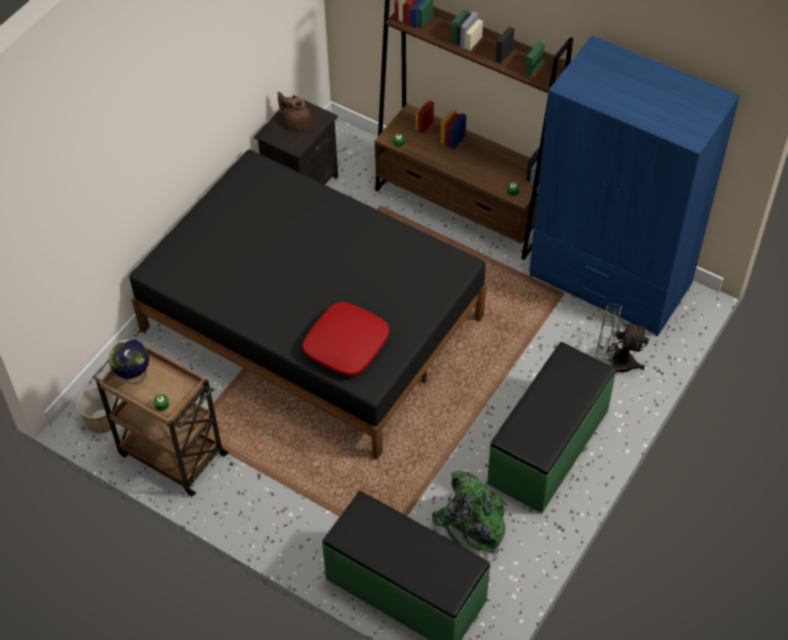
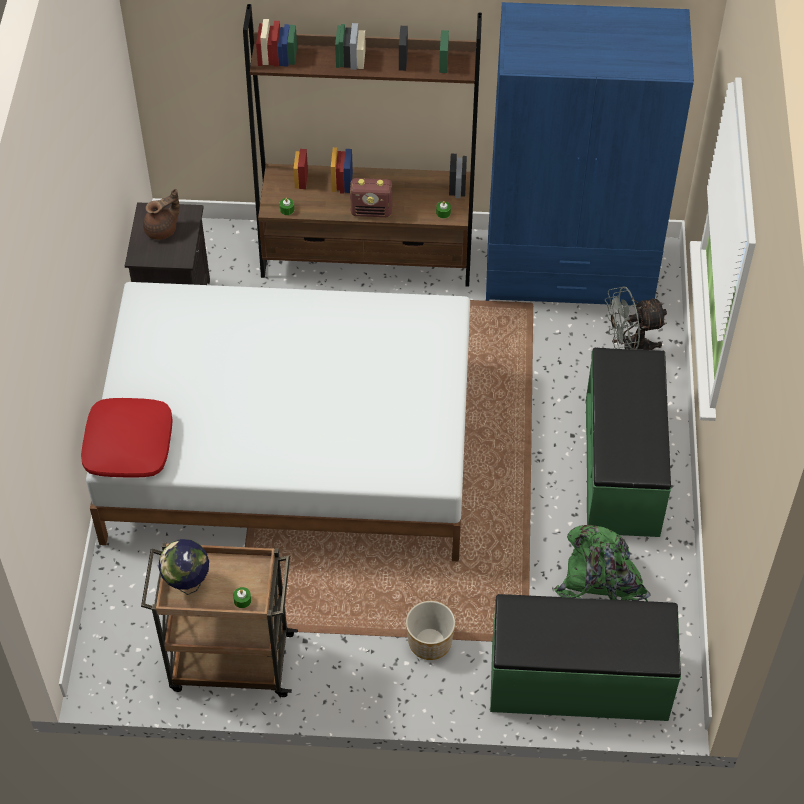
camera: 30 degrees left, 0 degrees up
(101, 420) = (124, 663): planter -> planter (429, 643)
(297, 121) = (162, 230): brown teapot -> brown teapot turned 150 degrees clockwise
(313, 323) = (290, 449): black bed -> white bed
(346, 345) = (385, 447): red pillow -> red pillow (128, 445)
(459, 169) = (372, 211): none -> radio

